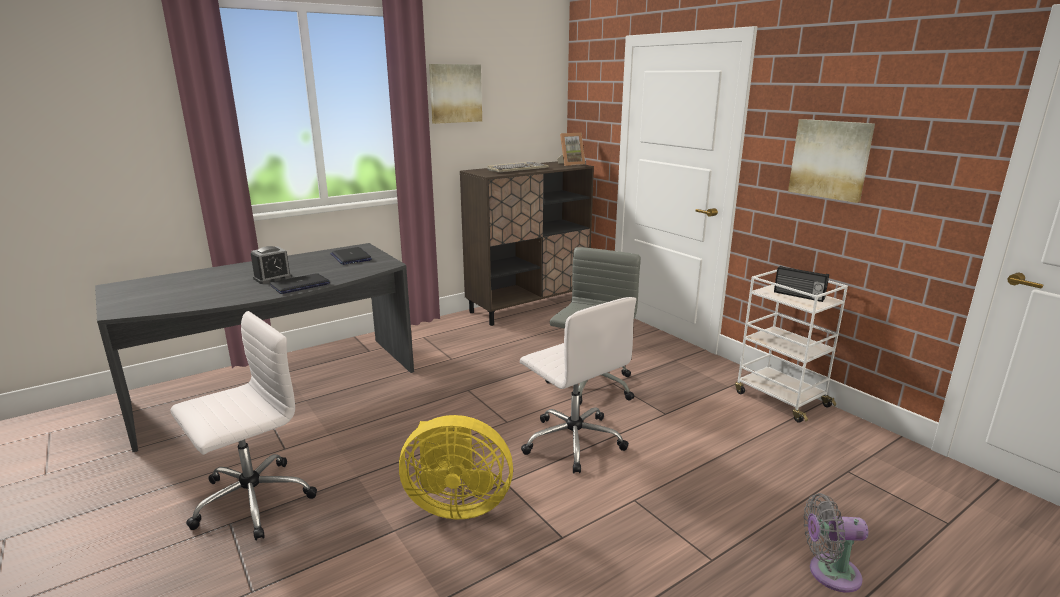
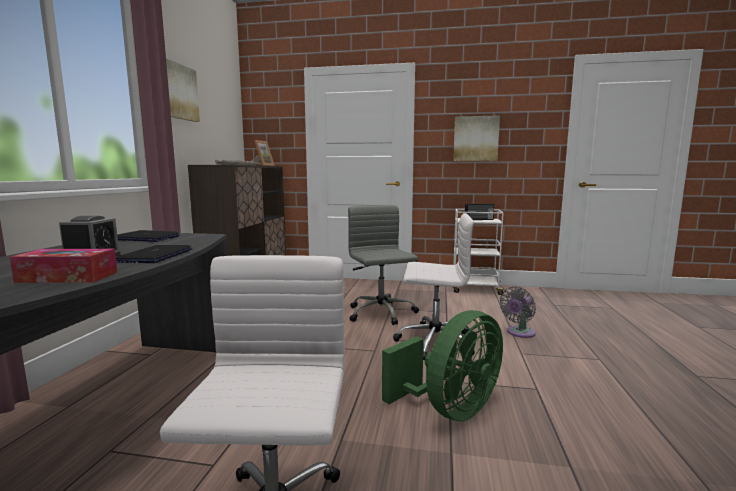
camera: 45 degrees left, 10 degrees down
(225, 295) = (68, 277): none -> tissue box
(456, 504) = (450, 409): yellow fan -> green fan
(829, 573) = (631, 341): grey fan -> grey fan (519, 333)

